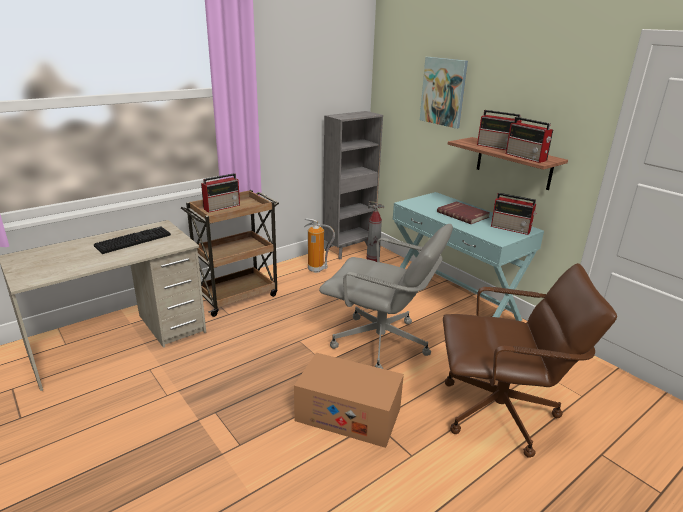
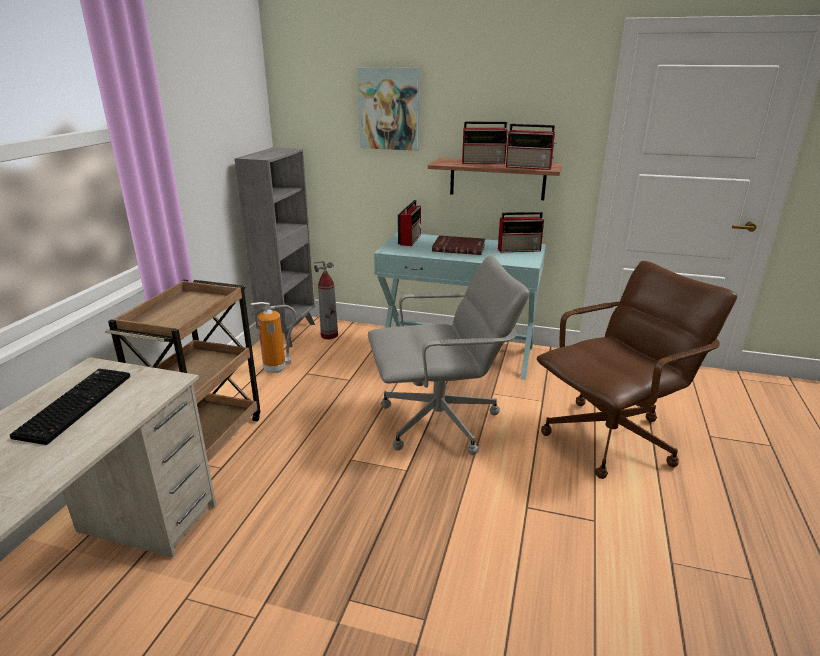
camera: 35 degrees left, 0 degrees up
(222, 207) = (167, 313): radio -> radio (410, 239)
(348, 414) = (495, 513): cardboard box -> none

